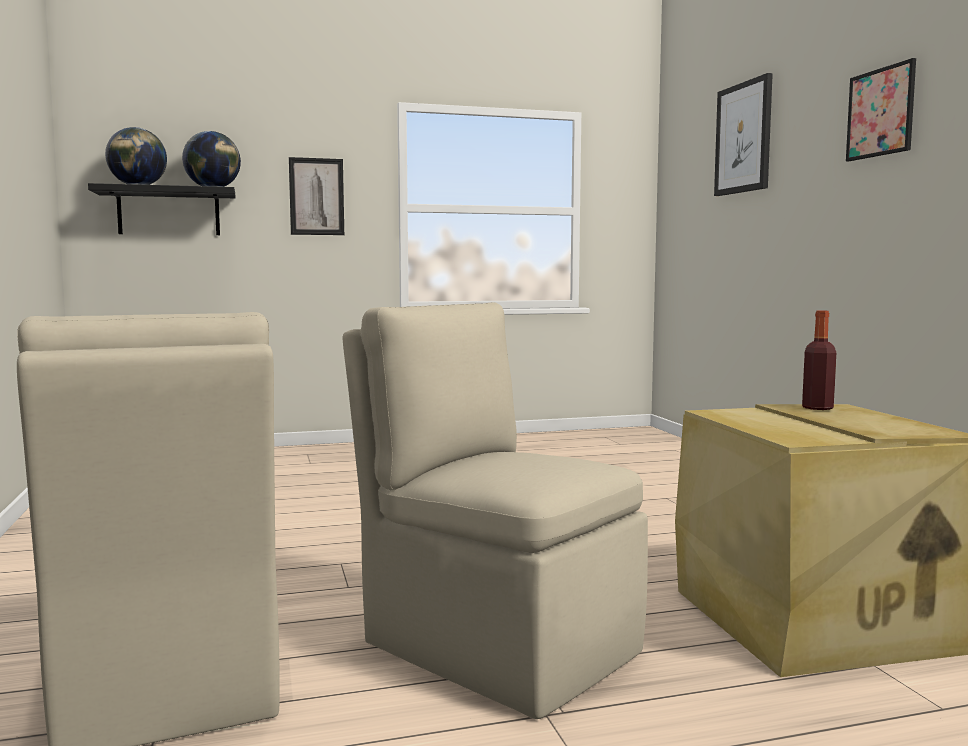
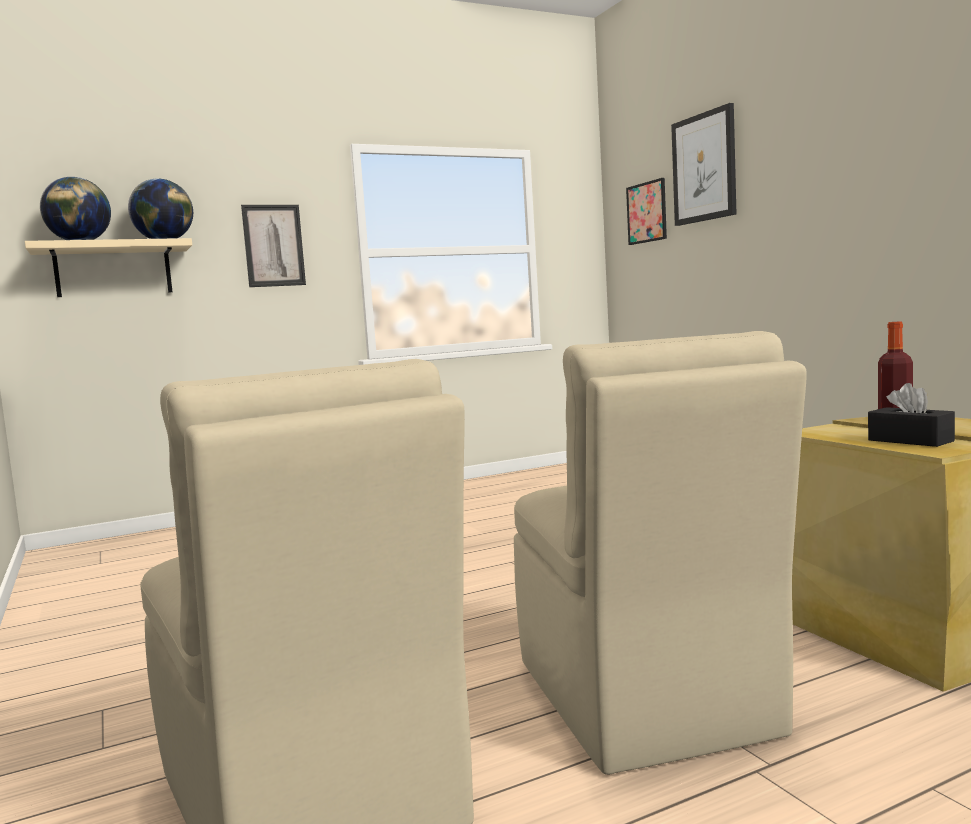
camera: 10 degrees left, 0 degrees up
(169, 212) = (113, 270): black shelf -> beige shelf
(496, 645) = (645, 700): beige chair -> beige chair turned 135 degrees counterclockwise
(791, 429) = (910, 441): none -> black tissue box
(880, 112) = (862, 134): picture -> picture (647, 212)

